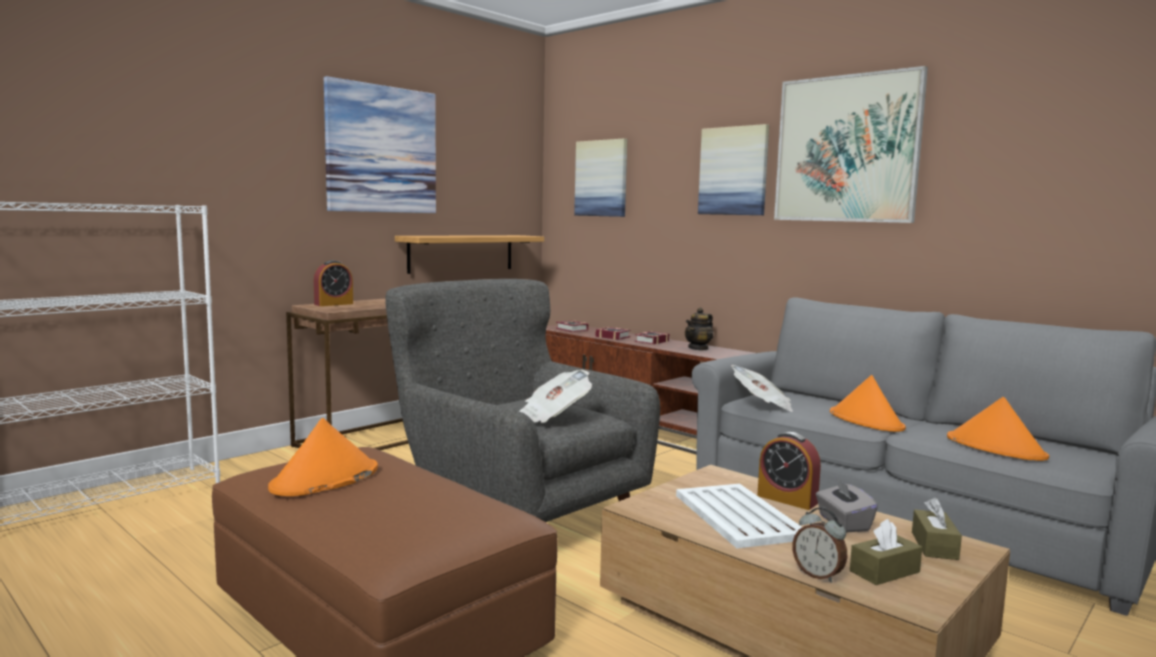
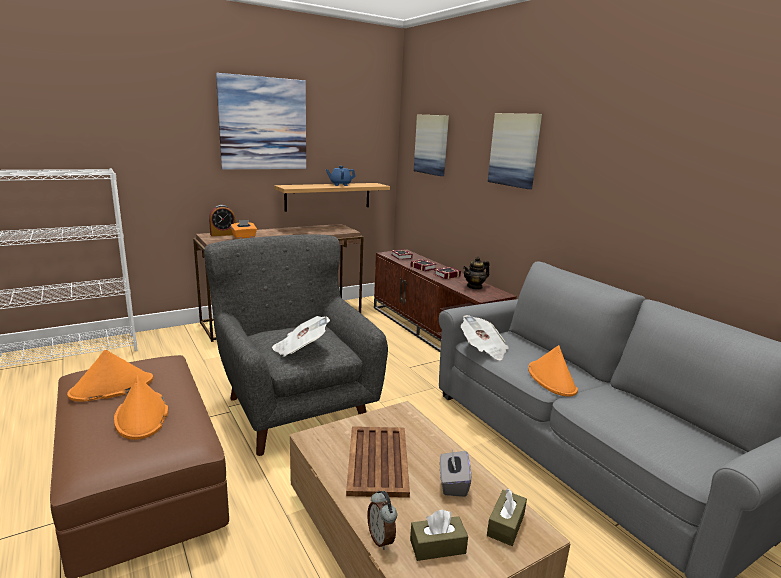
camera: 15 degrees right, 10 degrees up
(369, 305) = (244, 237): none -> orange tissue box
(480, 235) = (340, 185): none -> blue teapot
(738, 517) = (377, 461): white tray -> brown tray
(787, 499) = (432, 449): alarm clock -> none
(846, 149) = (595, 141): picture -> none
(996, 448) = (637, 429): orange hat -> orange hat (142, 416)

